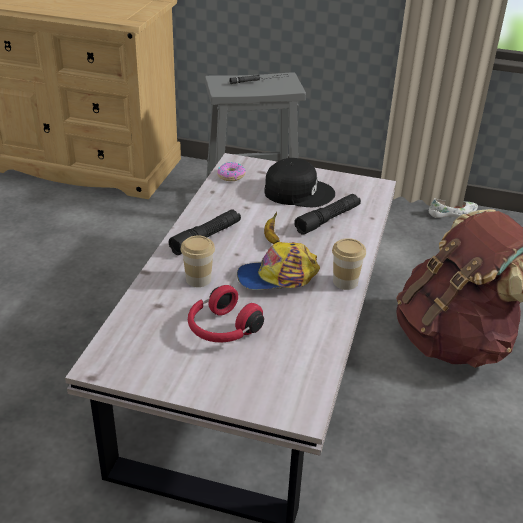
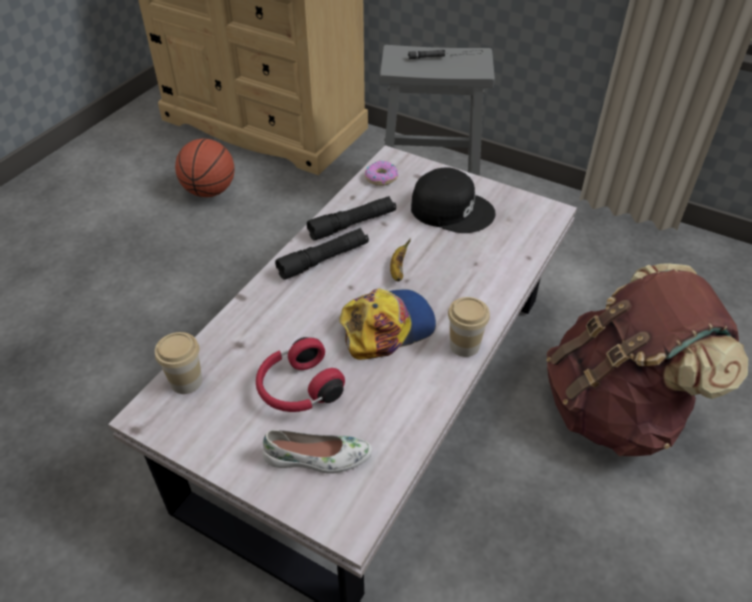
camera: 15 degrees right, 10 degrees up
(50, 221) = (209, 191): none -> basketball
(198, 279) = (295, 316): cup -> cup (186, 381)
(278, 277) = (387, 326): cap -> cap turned 150 degrees clockwise
(328, 219) = (474, 253): black flashlight -> black flashlight (352, 224)
(452, 213) = (664, 235): white shoe -> white shoe (317, 458)

